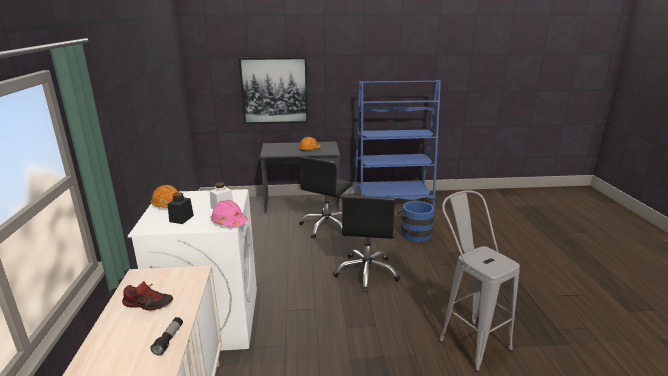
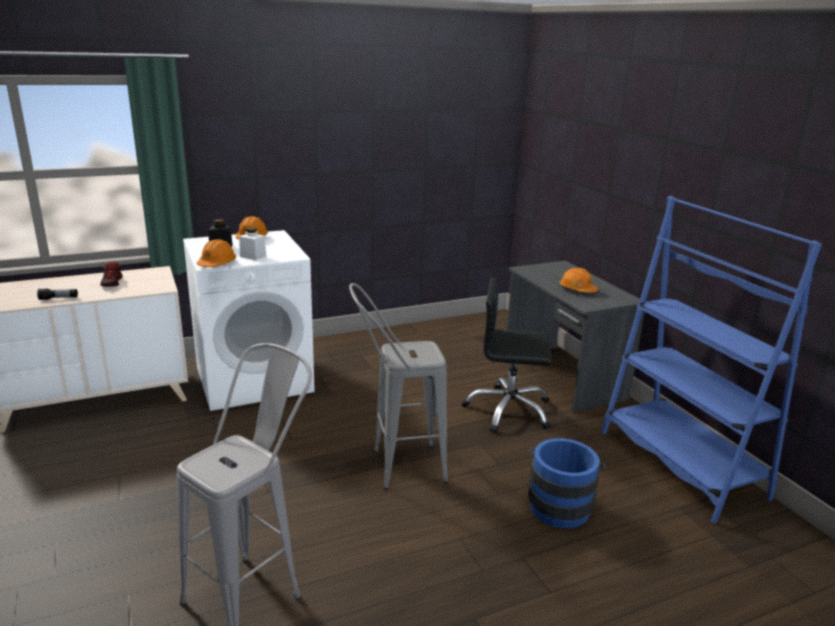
camera: 70 degrees right, 0 degrees up
(229, 222) = (217, 264): pink hard hat -> orange hard hat
(274, 90) = (594, 182): picture -> none
(367, 272) = (396, 468): black office chair -> grey stool

